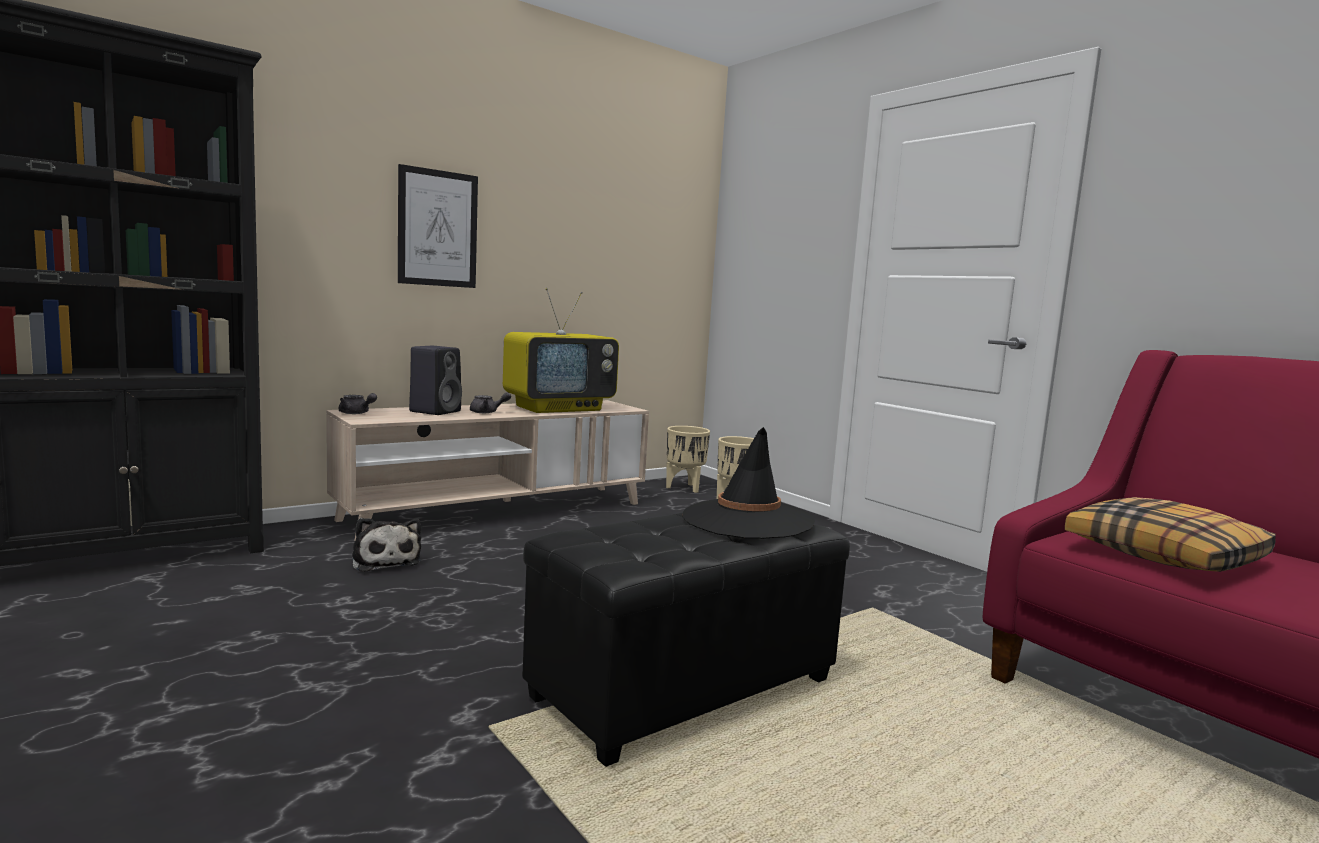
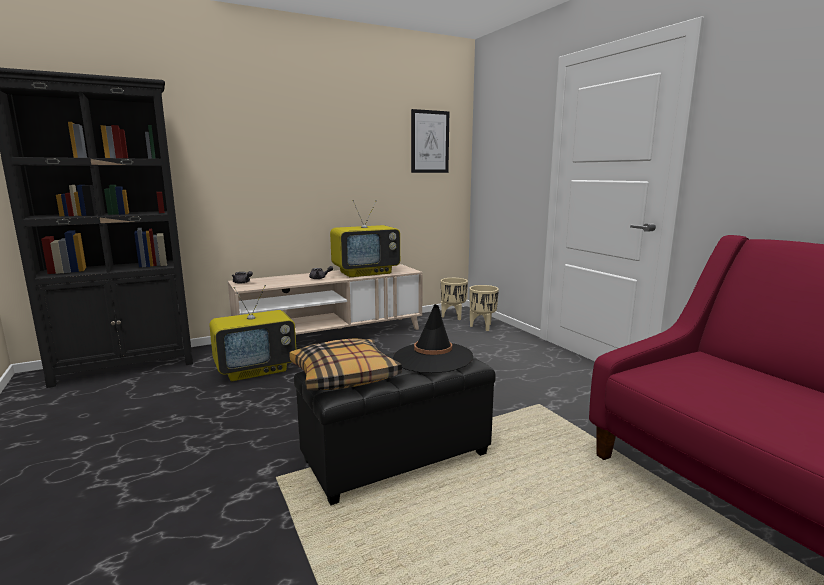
camera: 10 degrees right, 5 degrees up
(385, 561) = (256, 370): plush toy -> television
(436, 411) = (289, 279): black speaker -> none
(438, 228) = (286, 168): picture -> picture (430, 142)
(1166, 556) = (700, 386): pillow -> pillow (344, 376)

